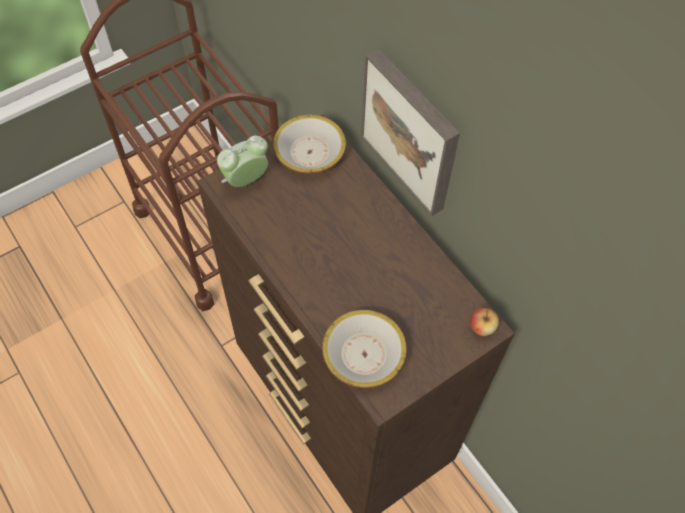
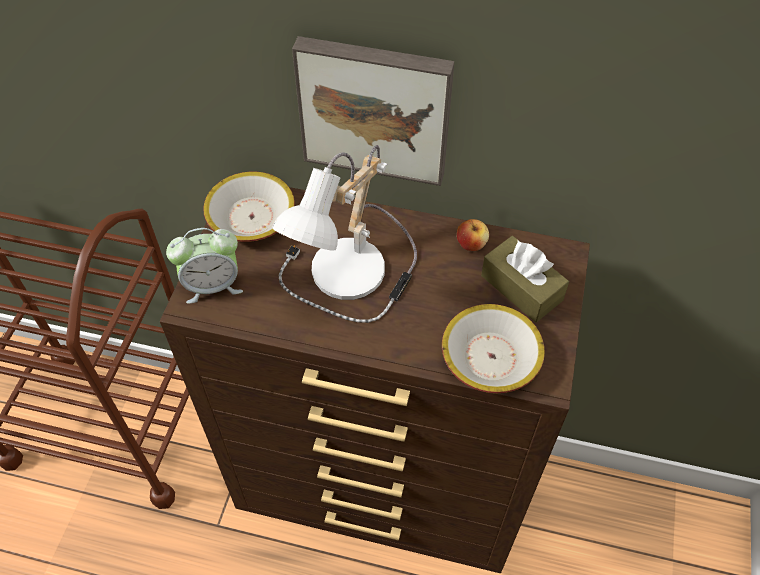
camera: 40 degrees left, 5 degrees down
(246, 180) = (212, 285): alarm clock -> alarm clock turned 120 degrees counterclockwise
(332, 236) = (352, 276): none -> table lamp
(432, 326) = (521, 288): none -> brown tissue box
(482, 327) = (560, 257): apple -> apple (471, 244)

